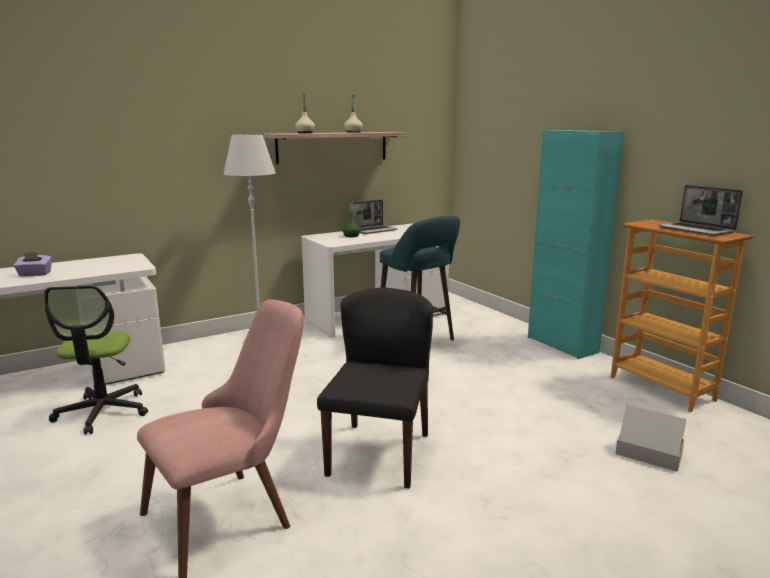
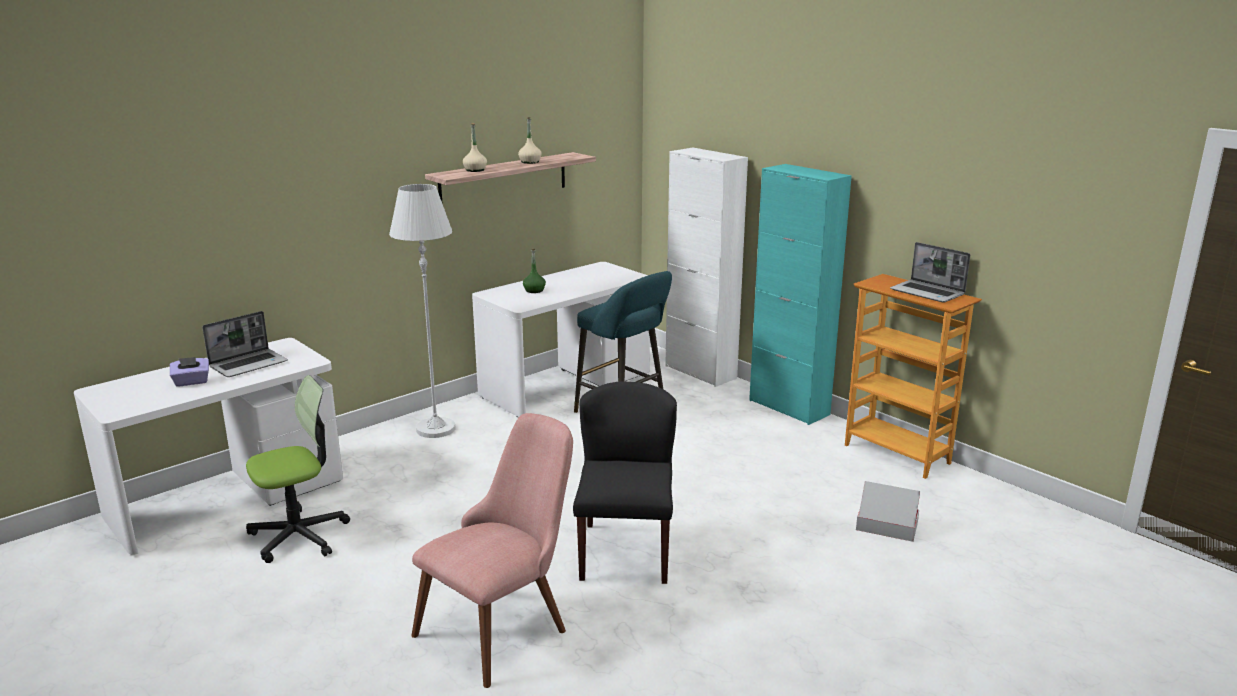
camera: 10 degrees left, 5 degrees up
(103, 412) = (299, 536): office chair -> office chair turned 105 degrees counterclockwise
(374, 230) = (557, 278): laptop -> laptop (249, 364)
(490, 315) = (700, 372): none -> white cabinet

